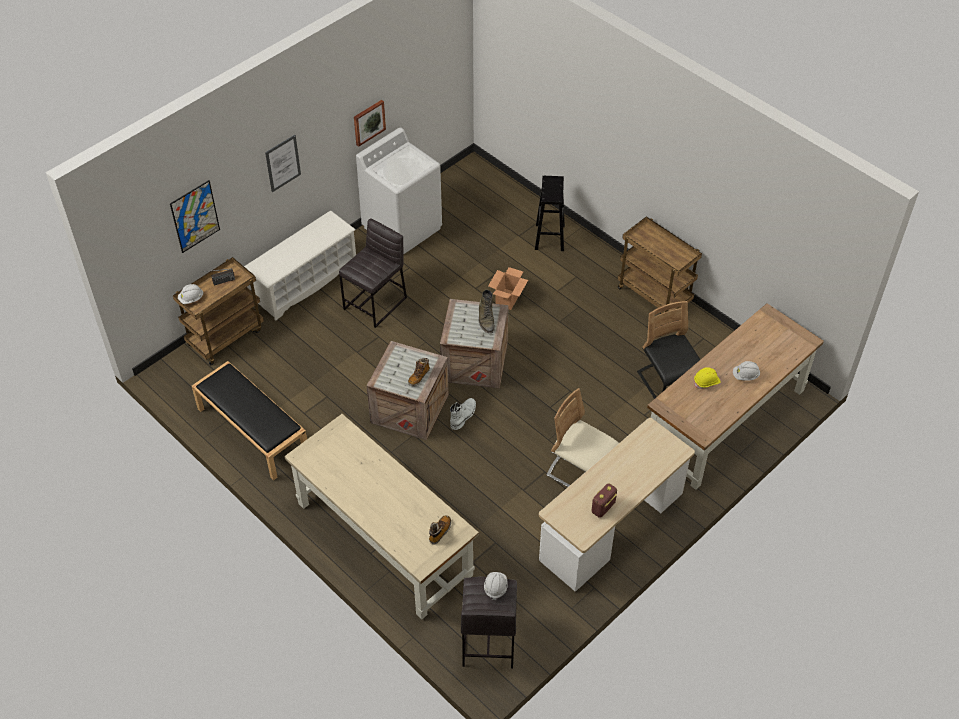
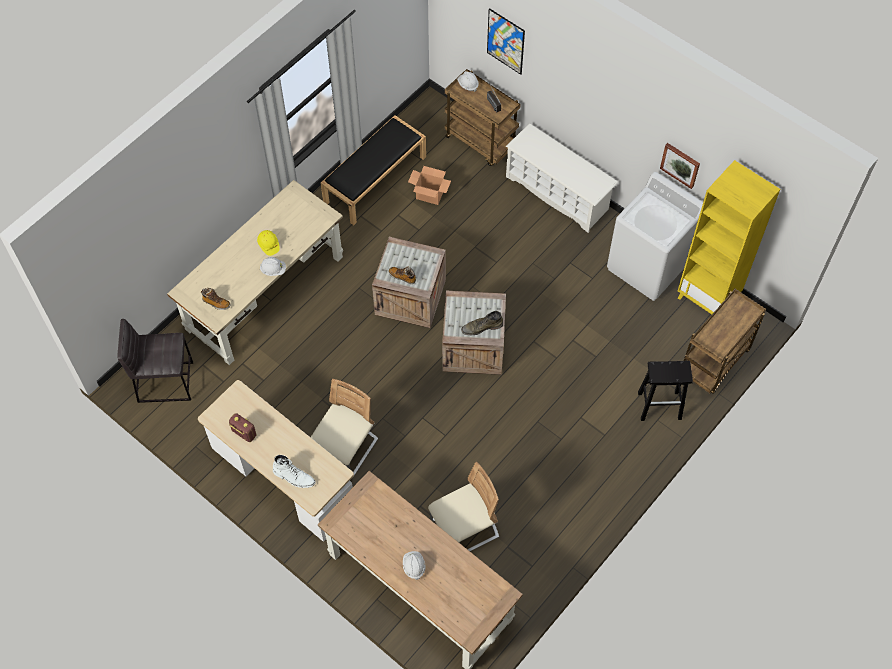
camera: 85 degrees right, 10 degrees up
(283, 163) = (590, 96): picture -> none
(376, 303) = (539, 255): grey stool -> none
(443, 193) = (708, 298): none -> yellow bookcase
(463, 415) = (406, 342): white boot -> white boot (294, 477)
(495, 588) = (168, 355): white hard hat -> white hard hat (273, 270)
(507, 299) = (562, 370): cardboard box -> cardboard box (430, 195)
(655, 295) = (588, 515): brown cart -> brown cart (714, 363)
(668, 383) = (464, 529): black chair -> beige chair
(706, 382) = (402, 527): yellow hard hat -> yellow hard hat (268, 245)

